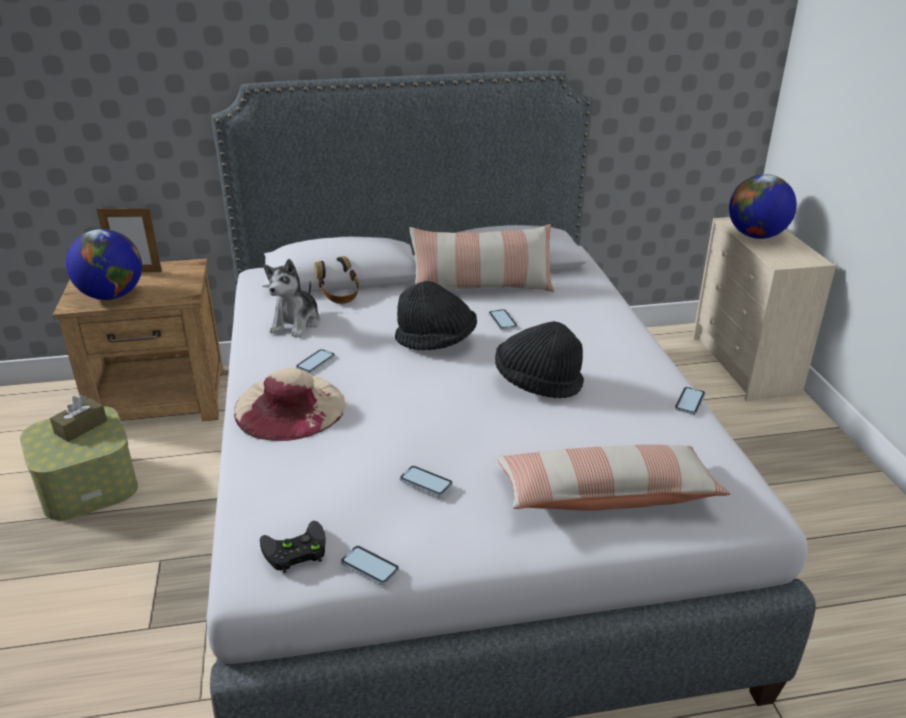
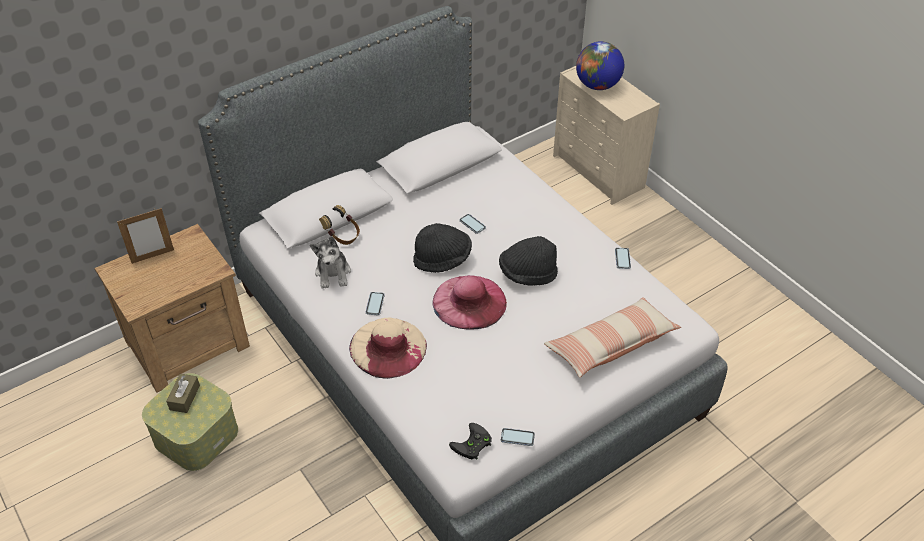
camera: 25 degrees left, 15 degrees up
(112, 296) = (158, 288): globe -> none
(426, 482) = (512, 373): phone -> none
(434, 389) = (469, 302): none -> pink hat
(481, 287) = (438, 195): pillow -> none

